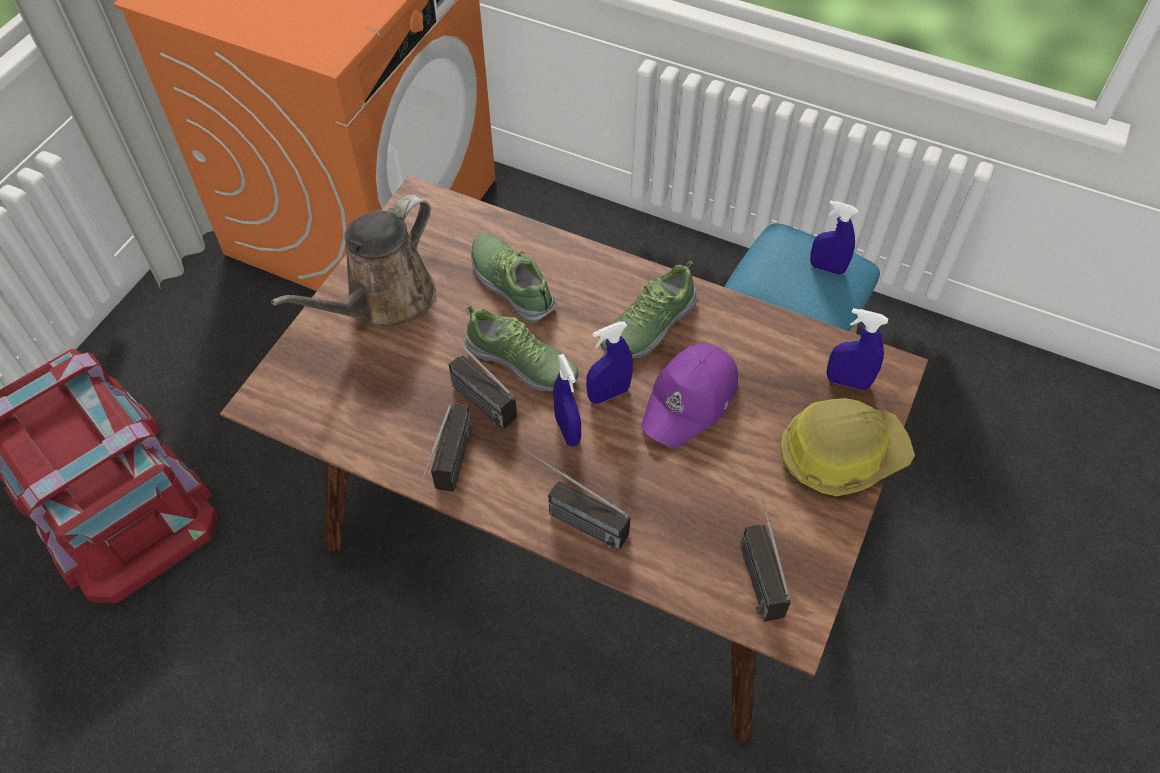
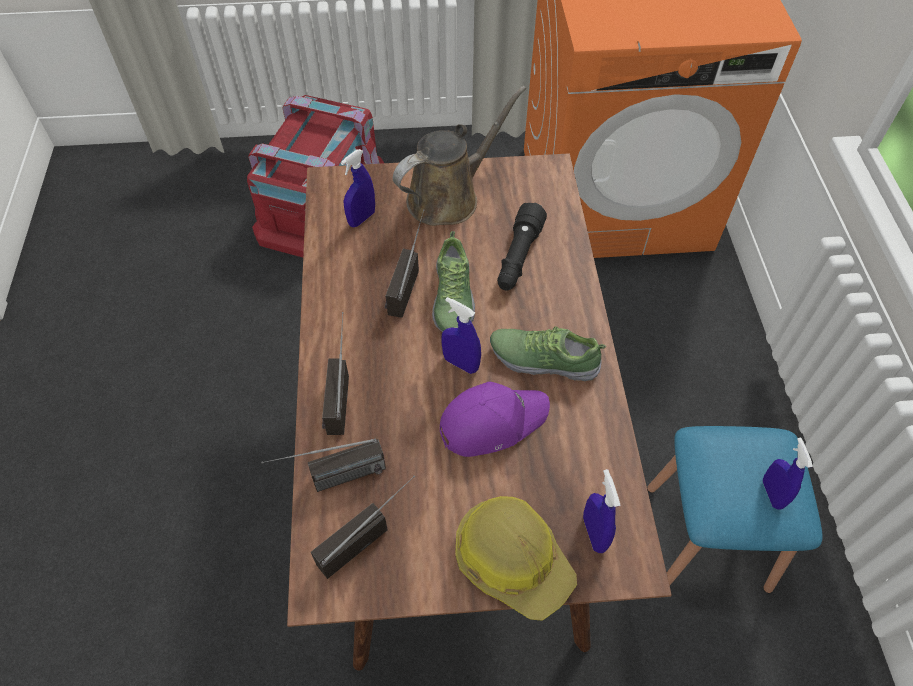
camera: 60 degrees right, 0 degrees up
(384, 301) = (448, 197): brown watering can -> brown watering can turned 135 degrees clockwise
(451, 475) = (331, 304): radio -> radio (331, 481)
(512, 284) = (518, 257): shoe -> black flashlight
(567, 430) = (411, 353): blue spray bottle -> blue spray bottle (361, 218)
(691, 401) = (491, 421): purple cap -> purple cap turned 150 degrees clockwise

